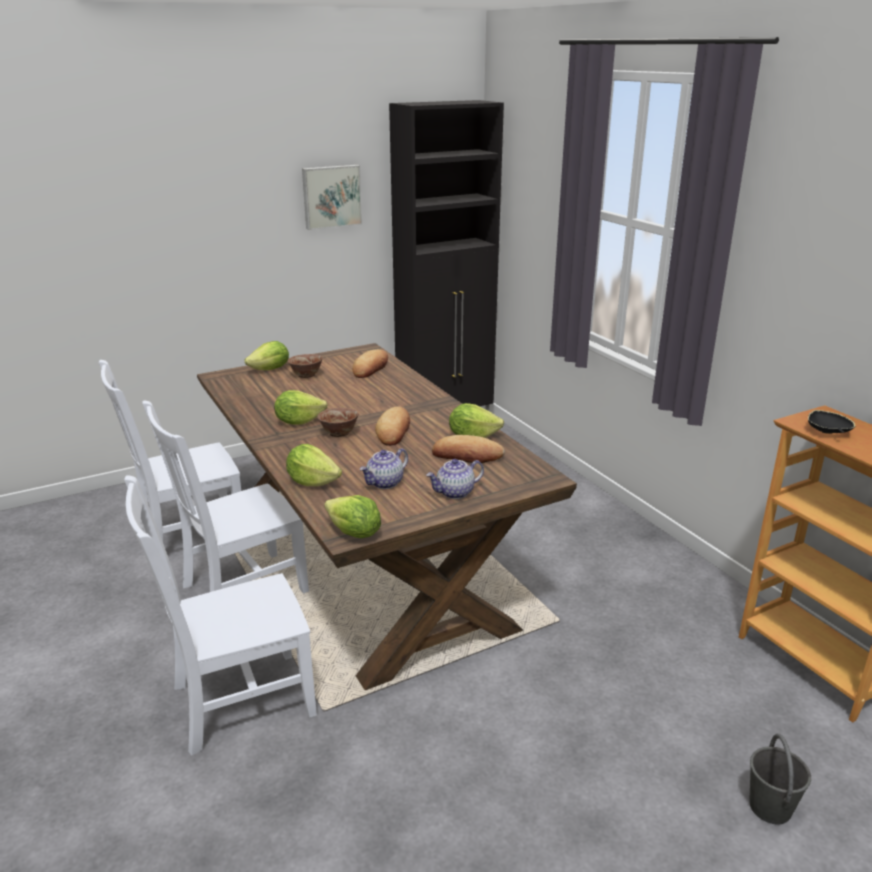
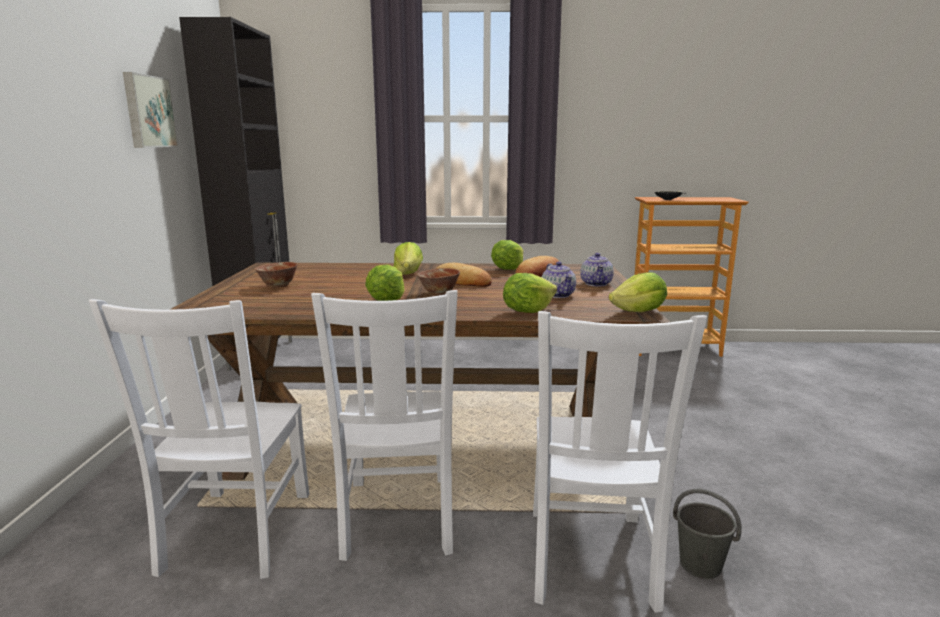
camera: 60 degrees left, 10 degrees down
(270, 369) = (227, 293): lettuce -> lettuce (408, 274)
(371, 368) = (314, 270): bread -> none
(770, 806) = (781, 392): grey bucket -> grey bucket (699, 564)

